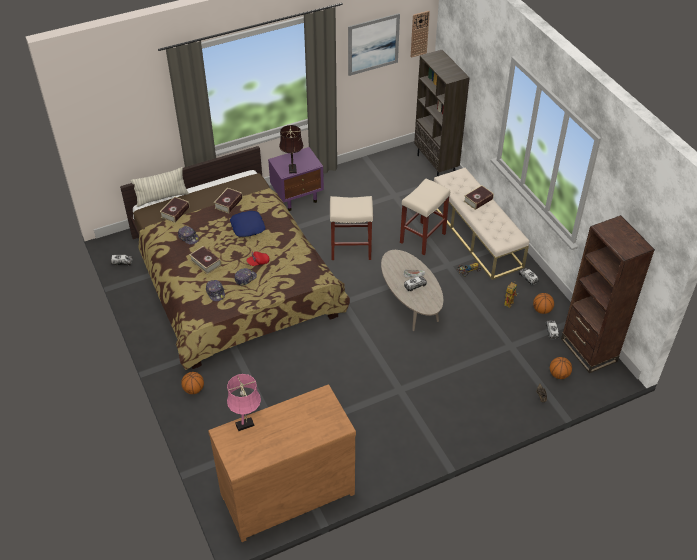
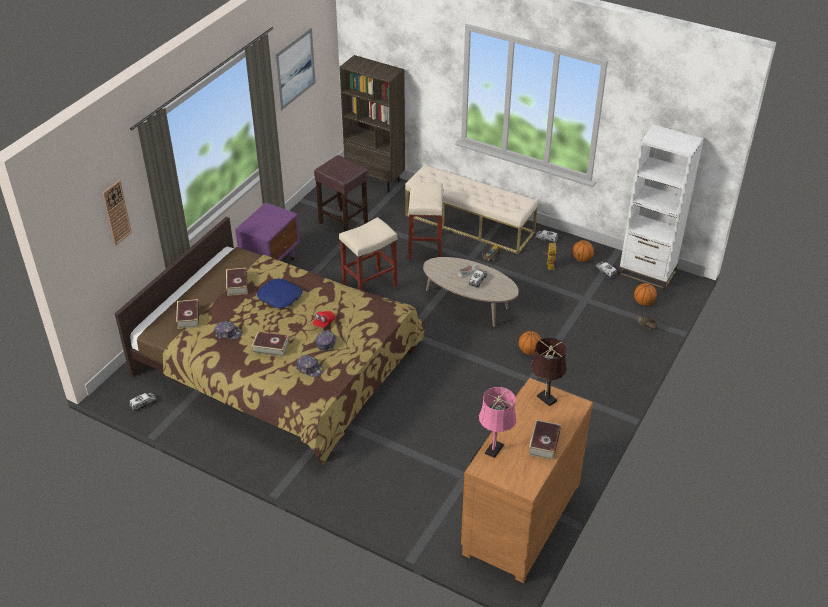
camera: 35 degrees left, 5 degrees down
(162, 198) = (156, 311): pillow -> none
(194, 389) = (343, 480): basketball -> basketball (529, 351)
(292, 168) = (269, 227): brown table lamp -> brown table lamp (545, 397)
(379, 190) = (344, 223): none -> brown stool
(419, 34) = (327, 46): wall clock -> wall clock (116, 212)
(478, 200) = (464, 186): book -> book (544, 443)
(588, 350) = (647, 273): brown bookcase -> white bookcase

